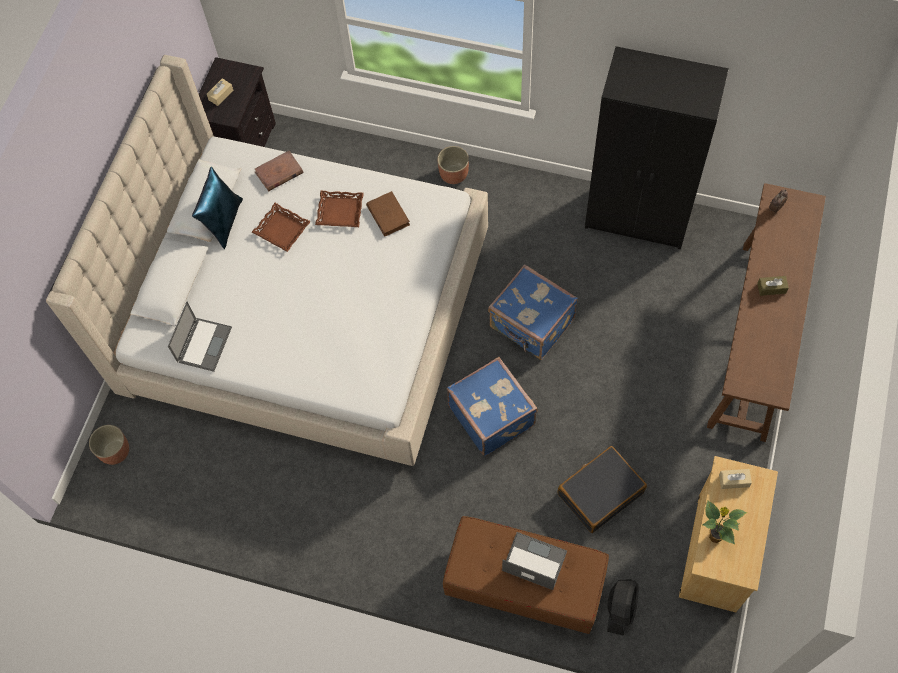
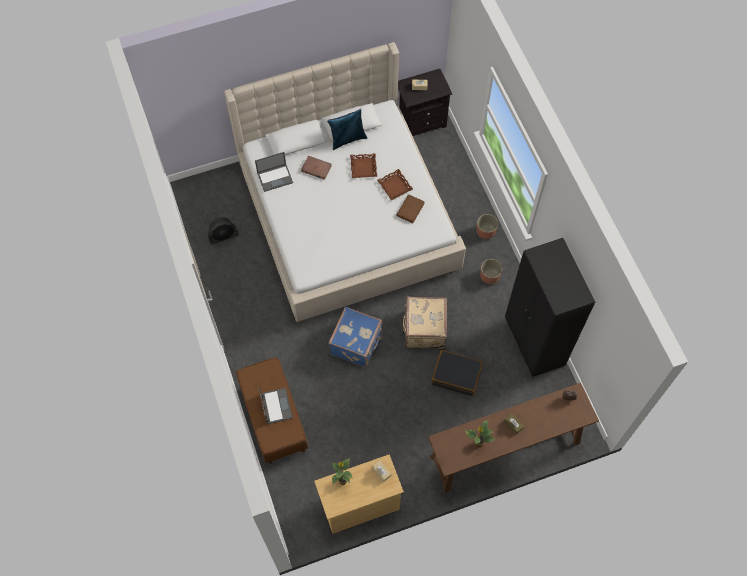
camera: 50 degrees right, 0 degrees up
(115, 451) = (211, 186): planter -> planter (489, 276)
(279, 173) = (395, 143): brown book -> brown book (316, 168)
(531, 325) = (424, 329): blue suitcase -> beige suitcase
(600, 493) = (351, 424): black suitcase -> black suitcase (456, 375)
(620, 608) = (294, 473): black fan -> black fan (223, 236)
(770, 342) = (478, 443): none -> potted plant

